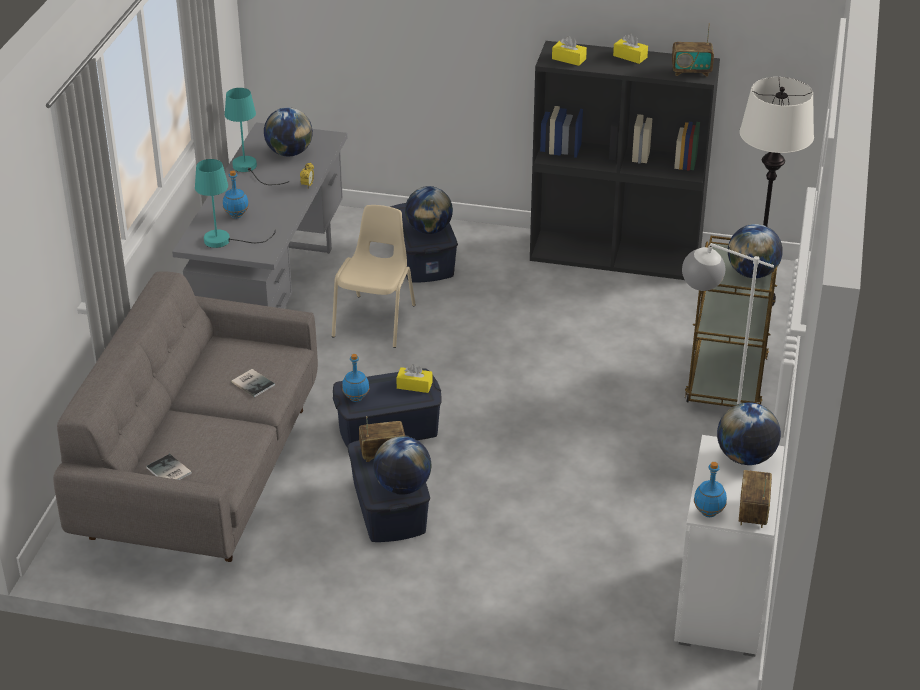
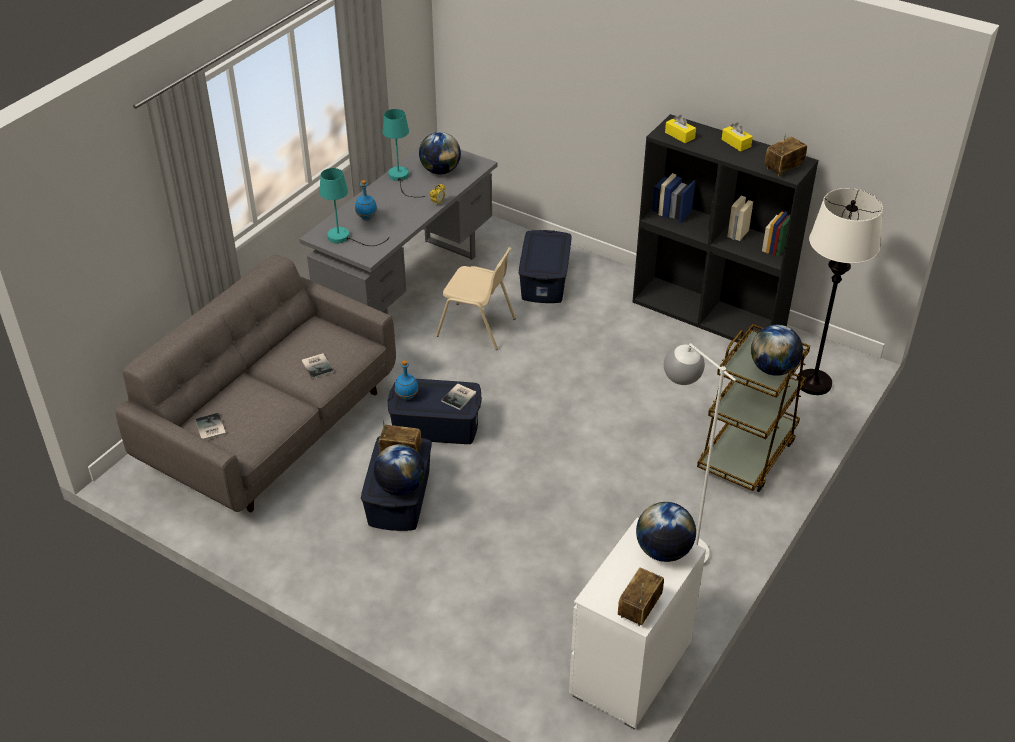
camera: 20 degrees right, 5 degrees up
(376, 320) = (477, 327): beige chair -> beige chair turned 75 degrees clockwise
(414, 385) = (460, 397): yellow tissue box -> book
(429, 230) = (548, 258): globe -> none
(691, 71) = (783, 168): radio -> radio turned 120 degrees clockwise
(708, 512) = (599, 596): blue bottle -> none

